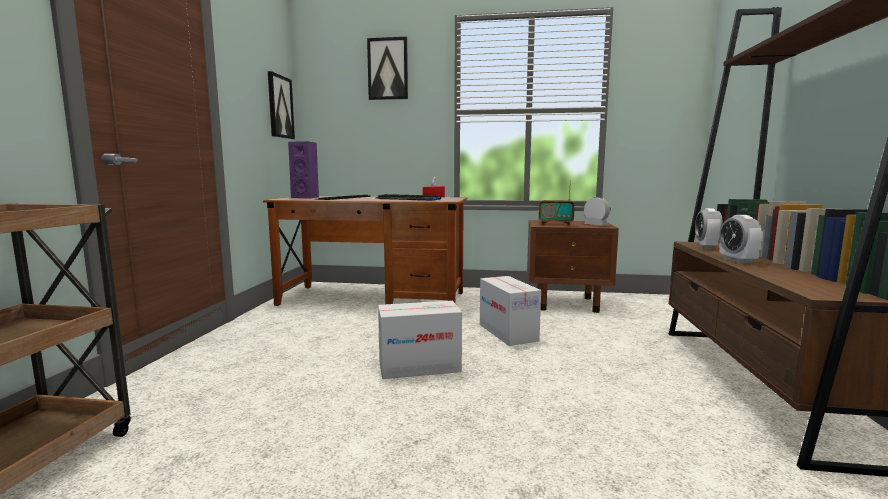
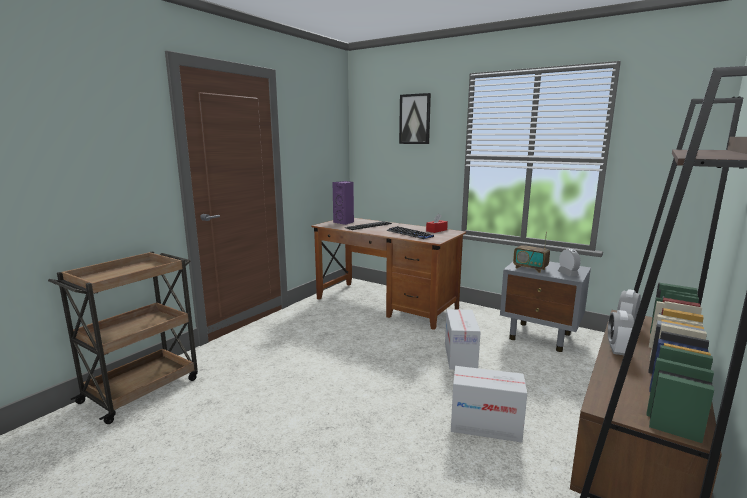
camera: 25 degrees right, 5 degrees up
(280, 107) = (334, 151): picture -> none
(419, 367) = (371, 373): cardboard box -> cardboard box (485, 425)
(567, 303) = (541, 336): brown nightstand -> grey nightstand

